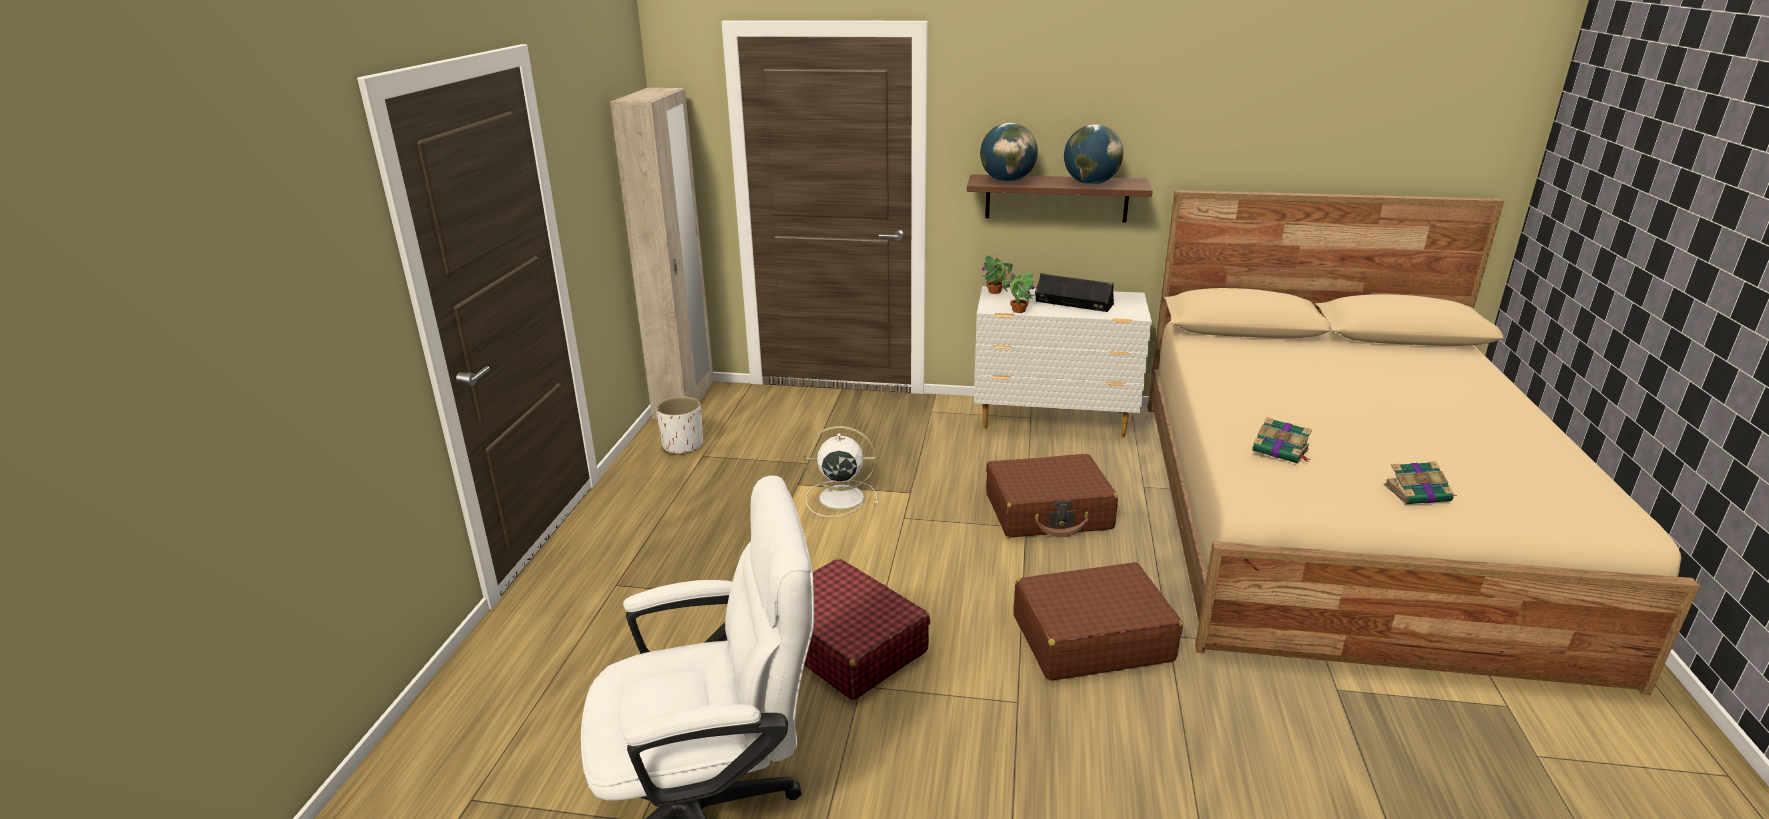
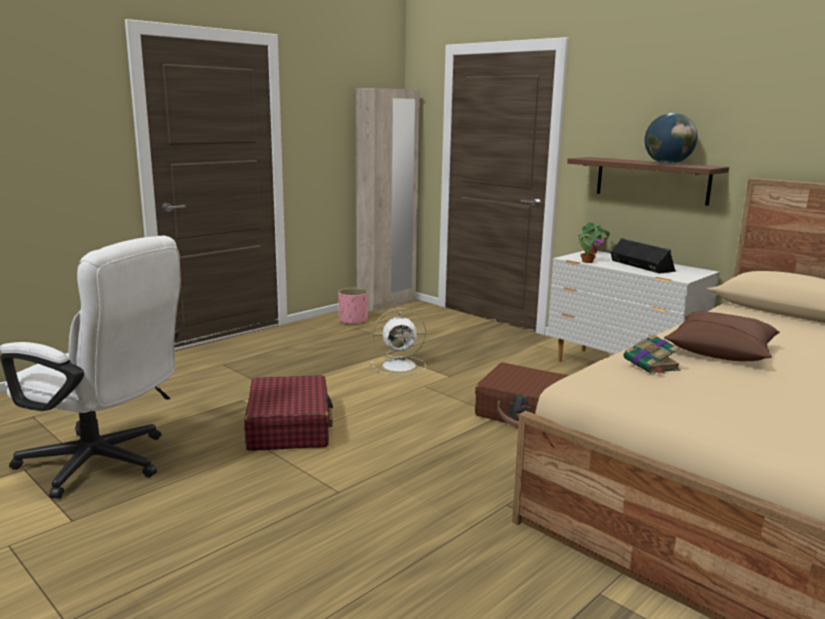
camera: 35 degrees right, 10 degrees down
(683, 445) = (353, 321): white planter -> pink planter
(839, 498) = (401, 366): white fan -> white fan turned 135 degrees clockwise
(1007, 181) = (604, 159): globe -> none
(1091, 638) = (444, 483): brown suitcase -> none
(1283, 408) = (721, 352): none -> brown pillow
(1418, 493) = (744, 422): book -> none

